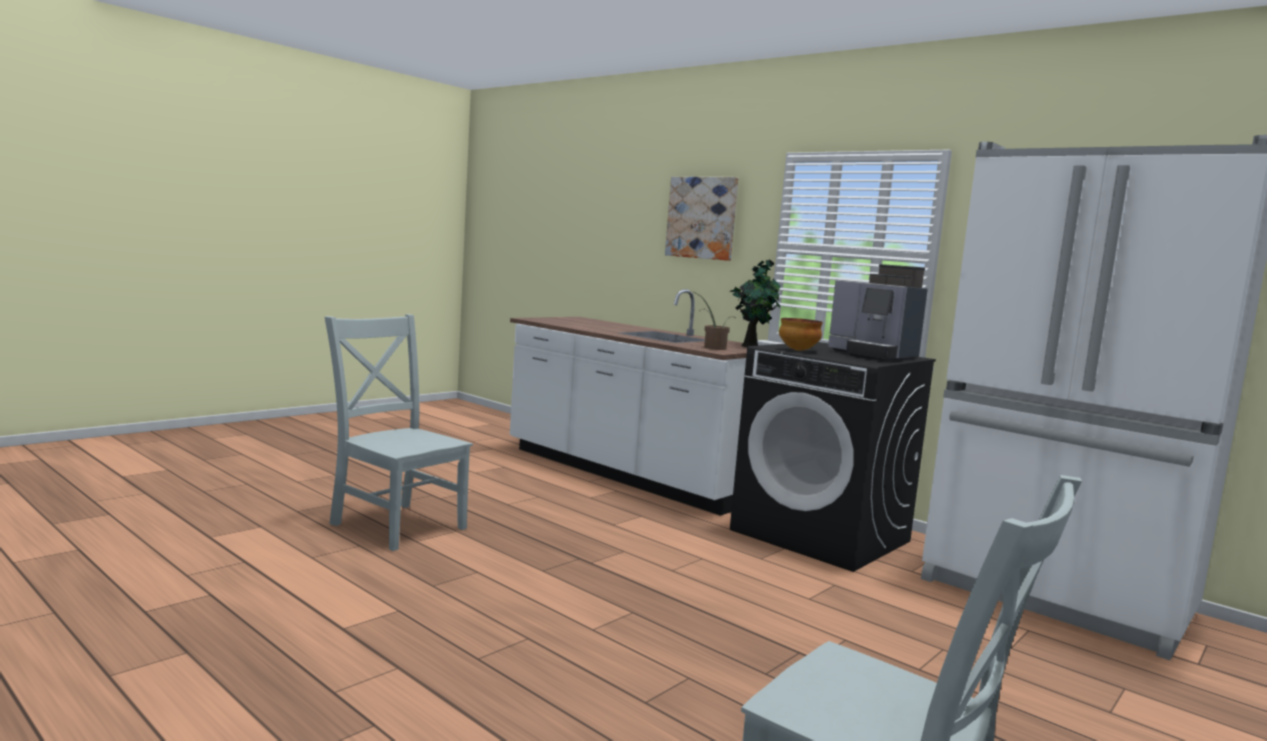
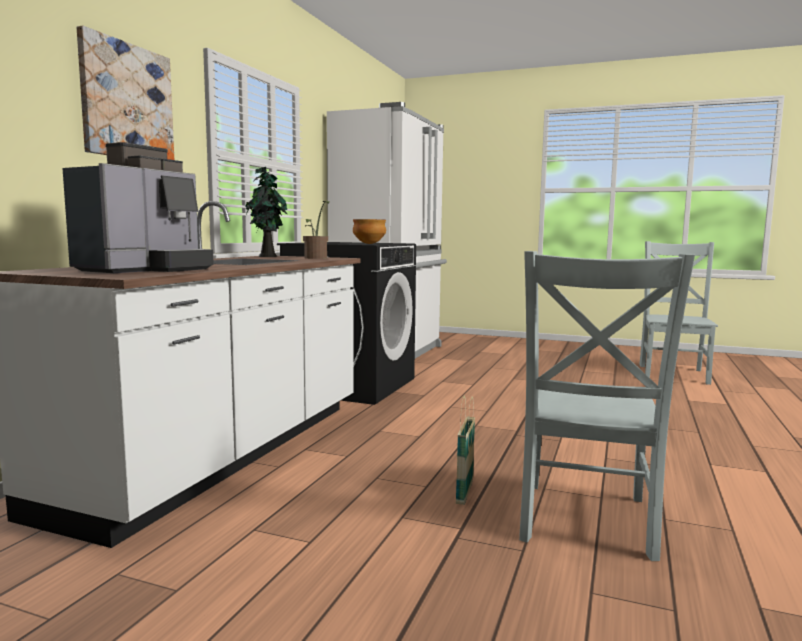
camera: 110 degrees left, 0 degrees up
(483, 510) = (464, 492): none -> basket
(872, 355) = (351, 242): coffee machine -> coffee machine (146, 269)

